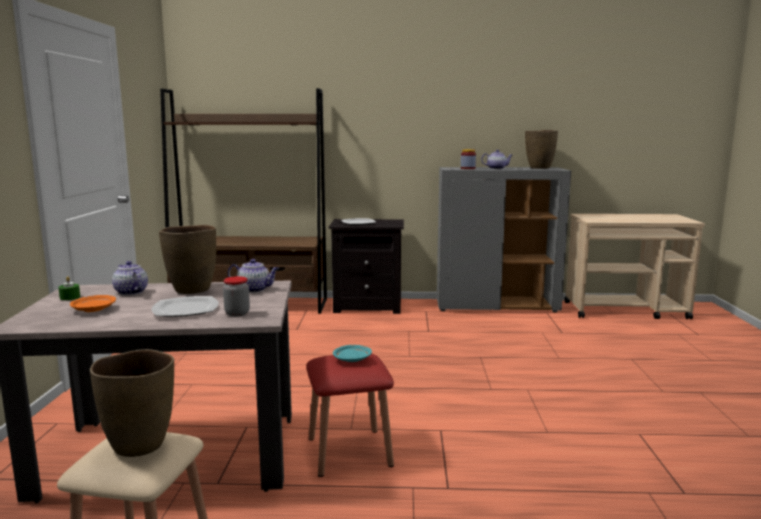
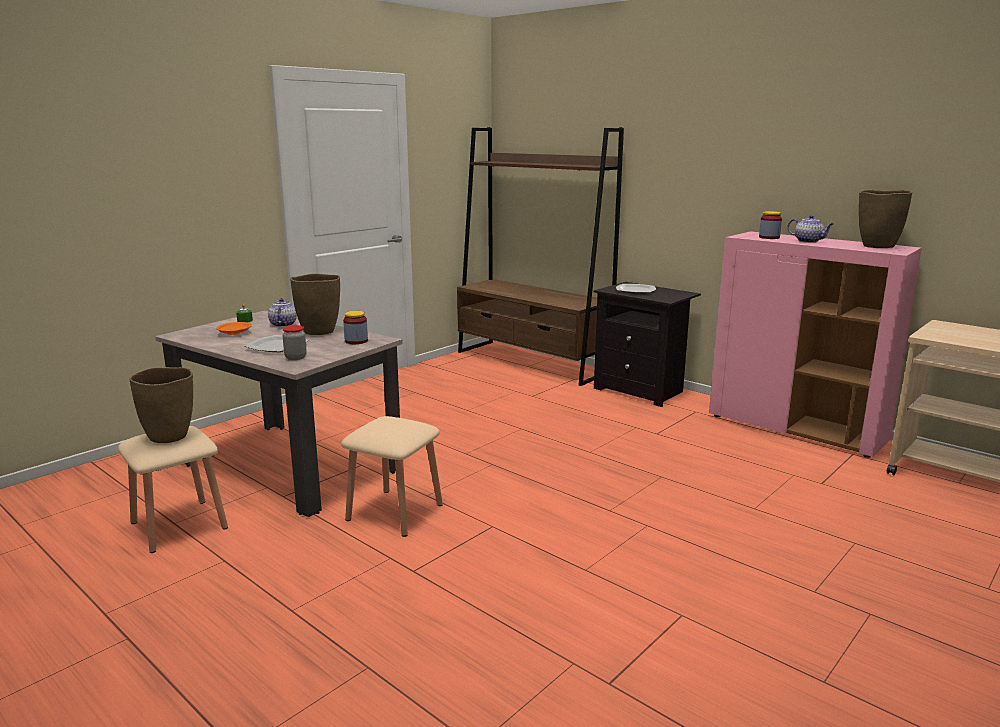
camera: 40 degrees right, 5 degrees up
(255, 289) = (356, 341): teapot -> jar
(349, 451) = (395, 512): red stool -> beige stool
(352, 359) = (397, 425): turquoise plate -> none
(497, 306) = (797, 429): grey cabinet -> pink cabinet

